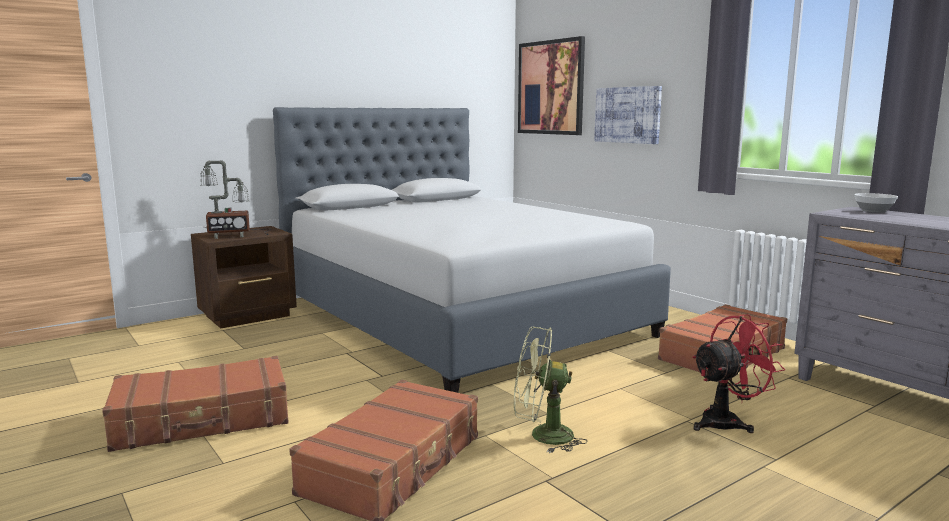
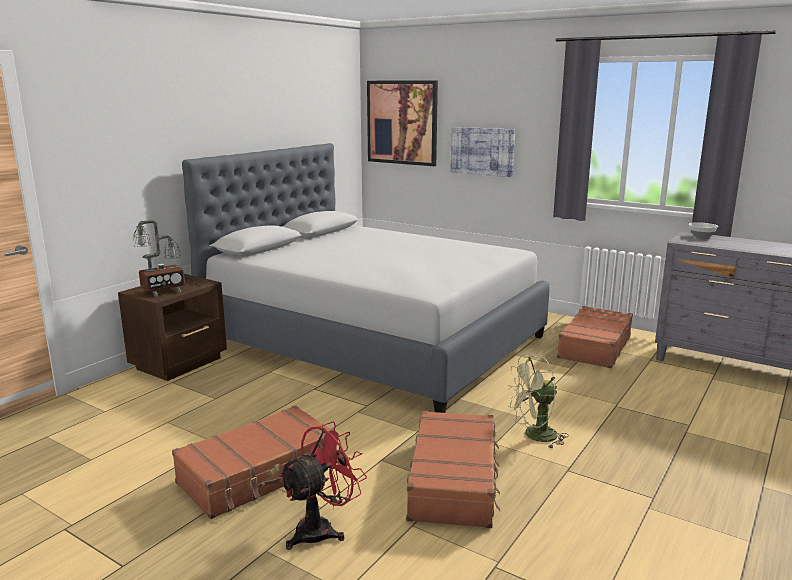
camera: 20 degrees left, 5 degrees up
(727, 422) = (640, 402): red fan -> red fan (322, 529)

